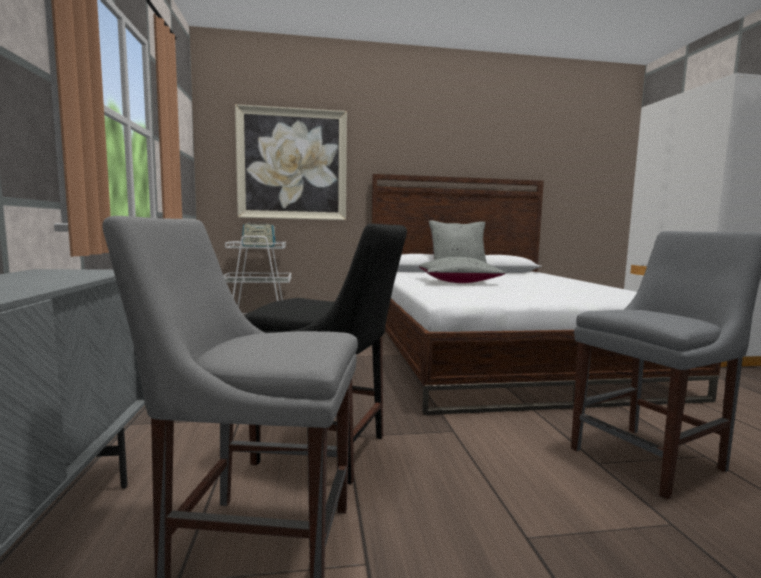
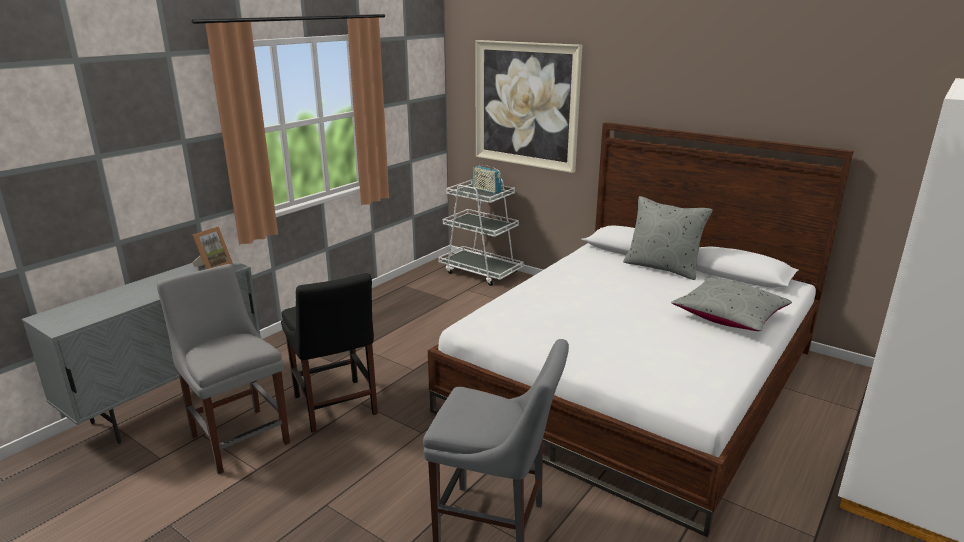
camera: 45 degrees right, 15 degrees up
(66, 272) = (213, 266): none -> picture frame
(458, 282) = (583, 293): grey pillow -> grey pillow (729, 316)

